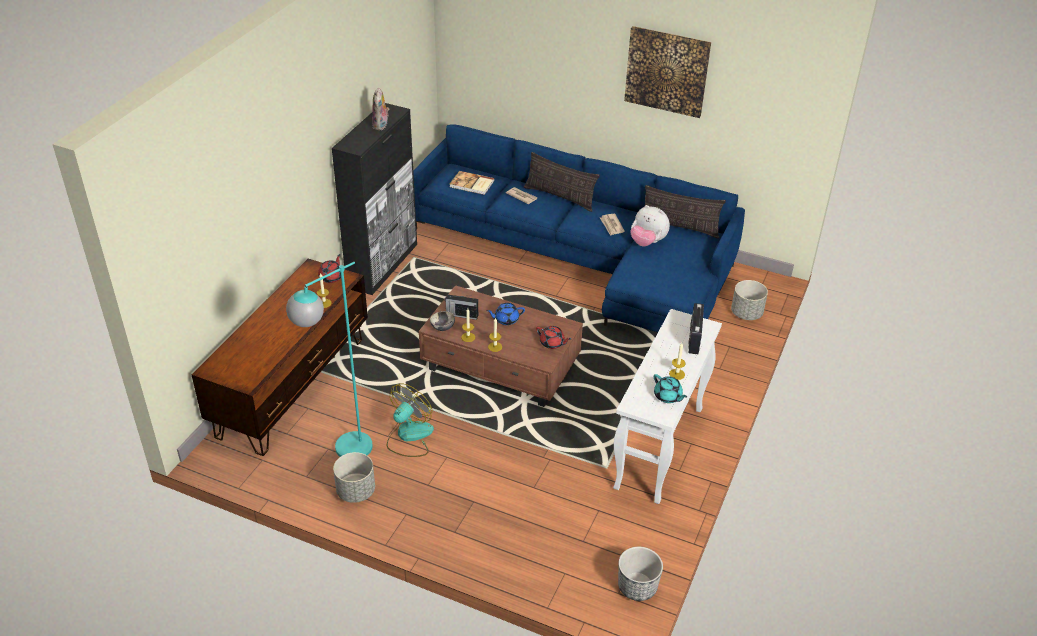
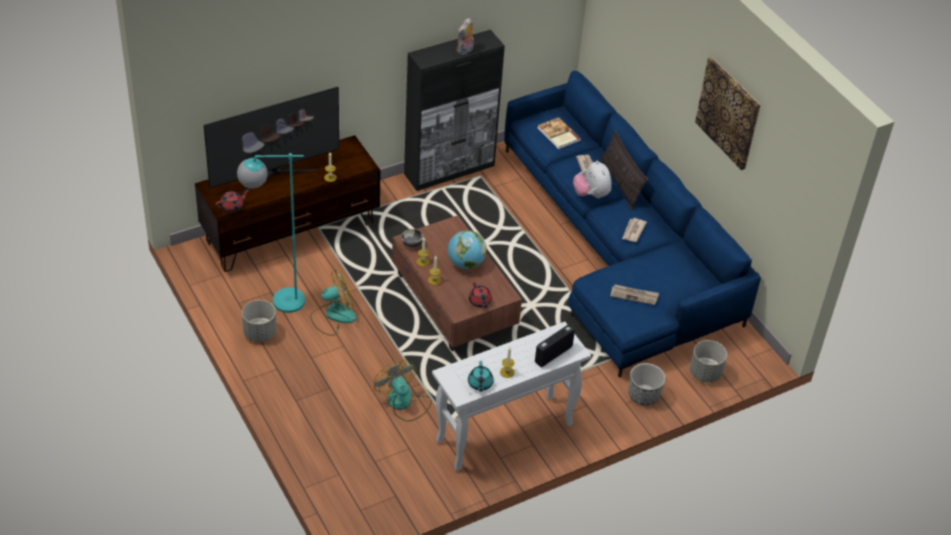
camera: 35 degrees right, 5 degrees up
(266, 326) = (274, 174): none -> television
(331, 277) = (355, 159): red teapot -> red teapot (232, 206)
(461, 315) = (436, 241): radio -> none
(506, 319) = (465, 263): blue teapot -> globe
(552, 474) = (404, 403): none -> fan
(637, 586) = (378, 515): planter -> planter (644, 395)
(647, 242) = (648, 261): plush toy -> plush toy (591, 194)
(668, 272) = (634, 295): none -> newspaper
(679, 227) = (694, 263): pillow -> none

